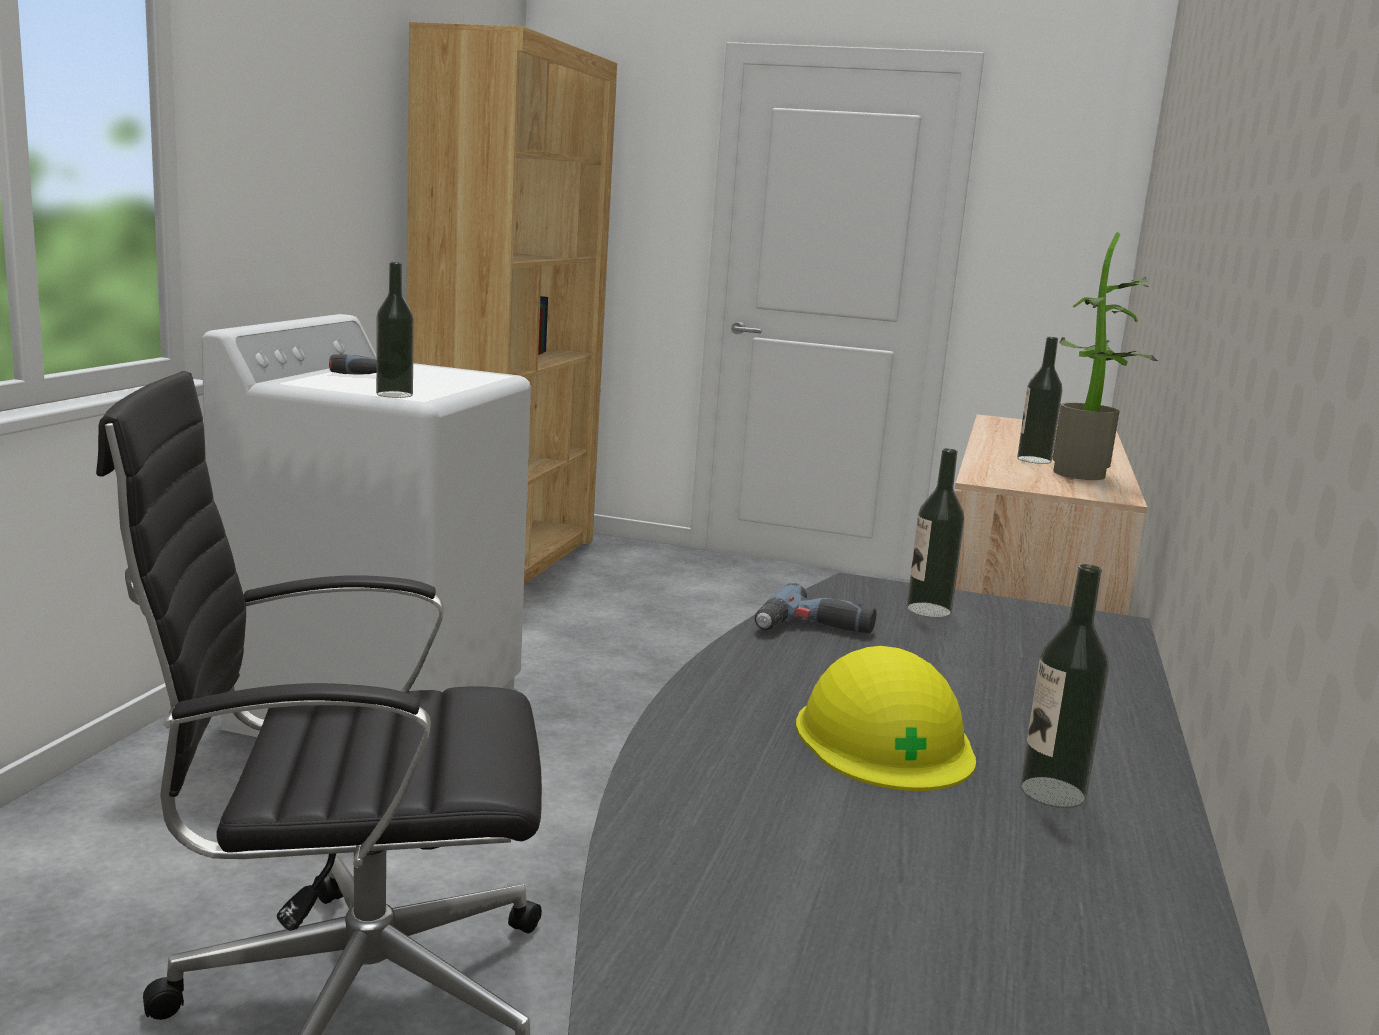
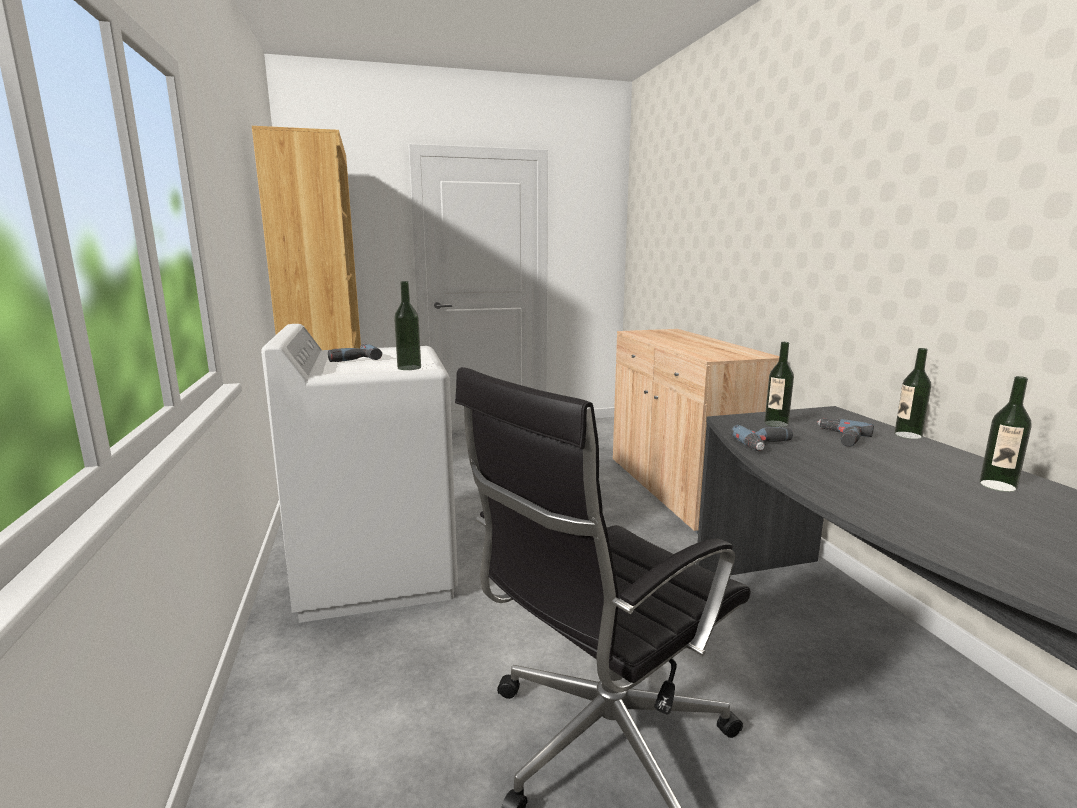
camera: 30 degrees left, 0 degrees up
(884, 739) = (910, 484): yellow hard hat -> none
(982, 656) = (840, 438): none -> power drill
(1034, 460) = (697, 346): bottle -> bottle (908, 435)
(1086, 476) = (732, 349): potted plant -> none

